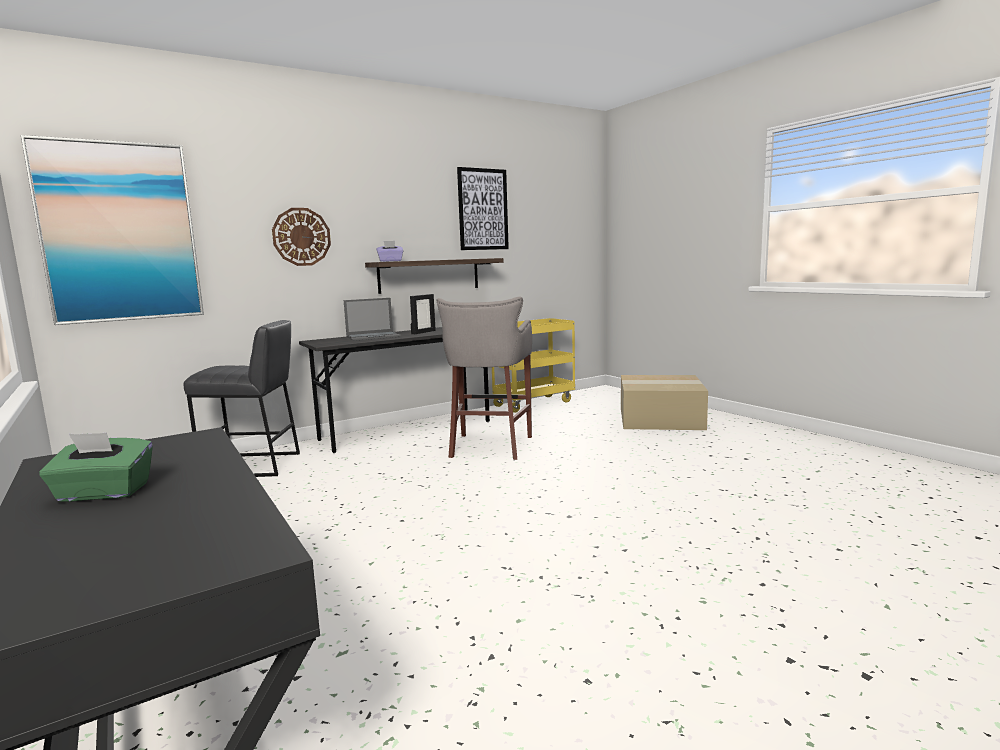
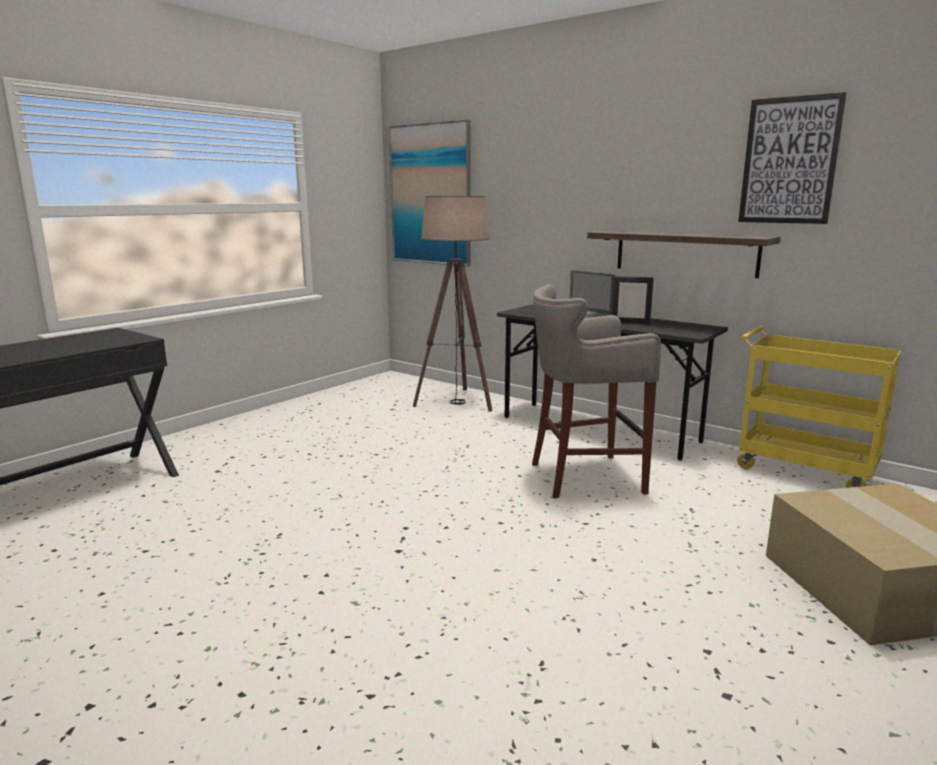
camera: 70 degrees right, 5 degrees up
(103, 493) = (44, 345): green tissue box -> none
(253, 465) = (456, 402): grey stool -> floor lamp
(301, 237) = (549, 200): wall clock -> none
(390, 261) = (613, 232): purple tissue box -> none

